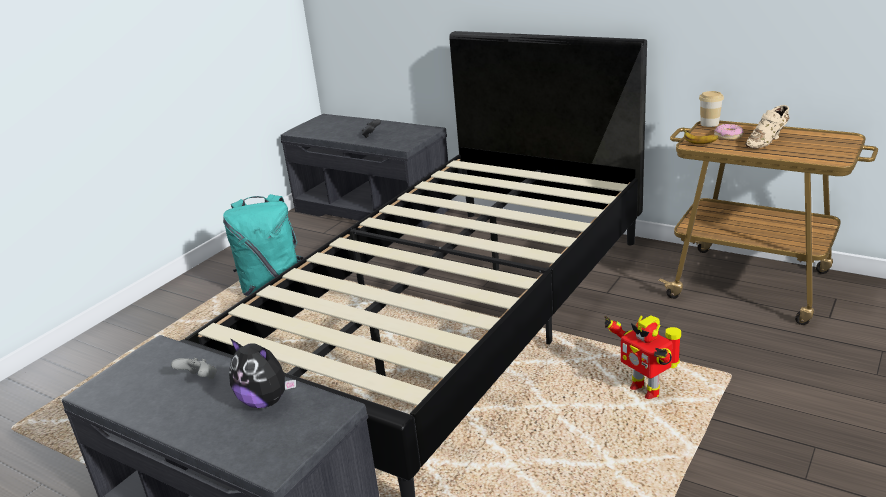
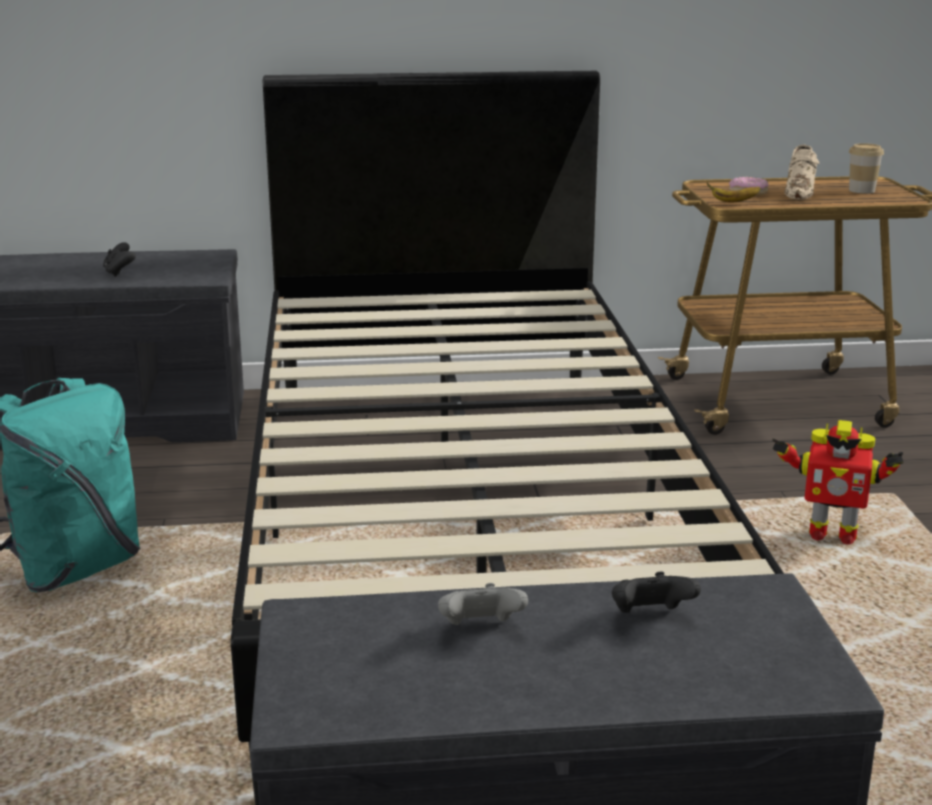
camera: 40 degrees left, 5 degrees down
(265, 401) = (650, 617): plush toy -> black game controller
(709, 124) = (702, 183): cup -> cup (861, 190)

